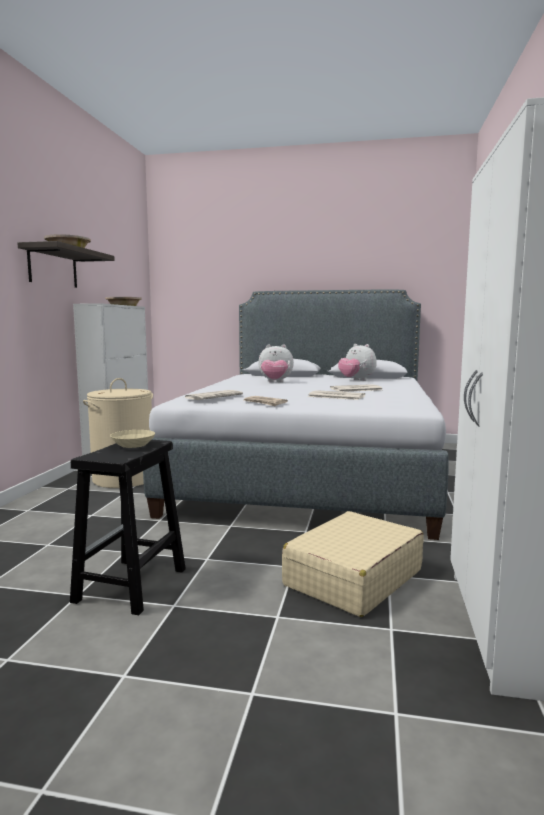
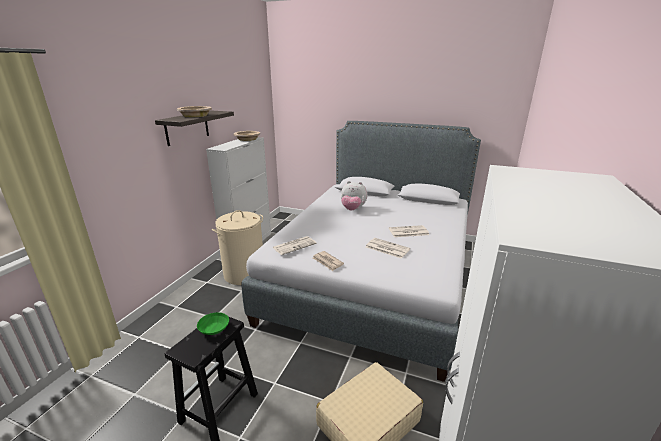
camera: 10 degrees right, 15 degrees up
(133, 445) = (214, 328): beige bowl -> green bowl
(356, 380) = (416, 208): plush toy -> none

